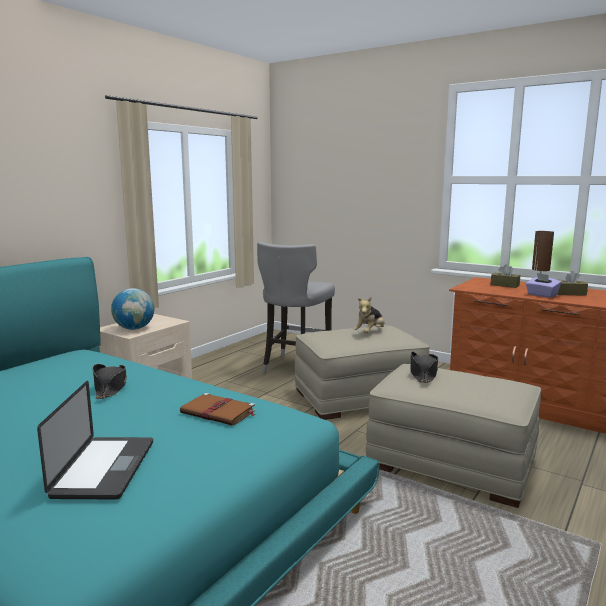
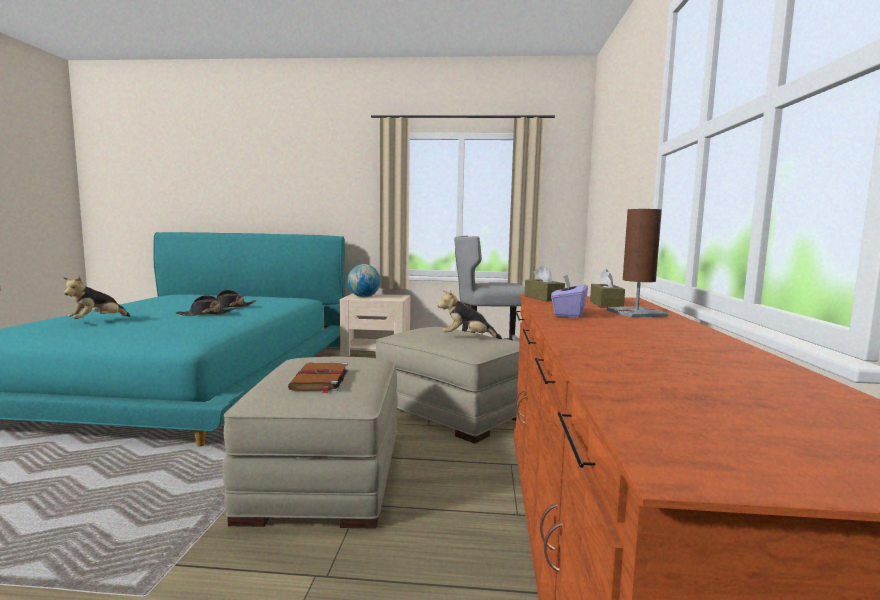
camera: 60 degrees right, 5 degrees down
(104, 468) = (97, 321): laptop -> plush toy
(219, 412) = (190, 325): brown book -> brown book (320, 380)
(423, 374) = (342, 361): black hat -> black hat (206, 314)
(569, 293) = (623, 322): brown tissue box -> brown tissue box (543, 298)

